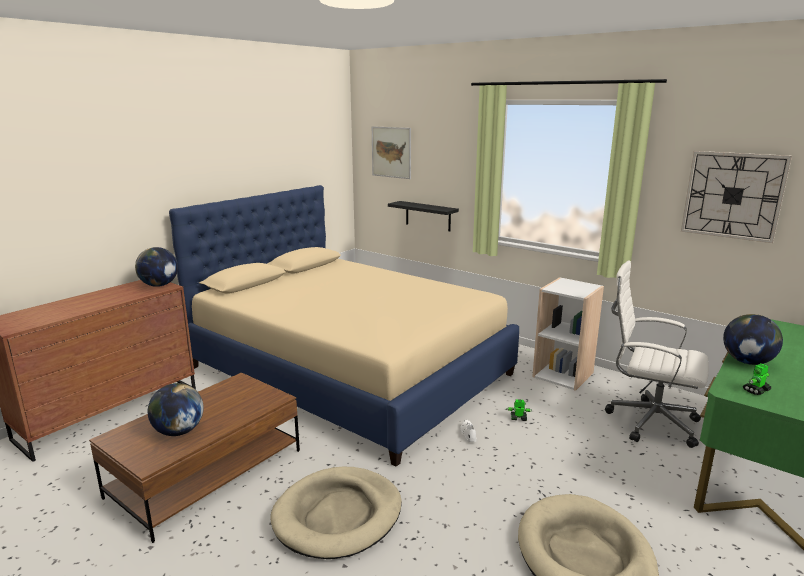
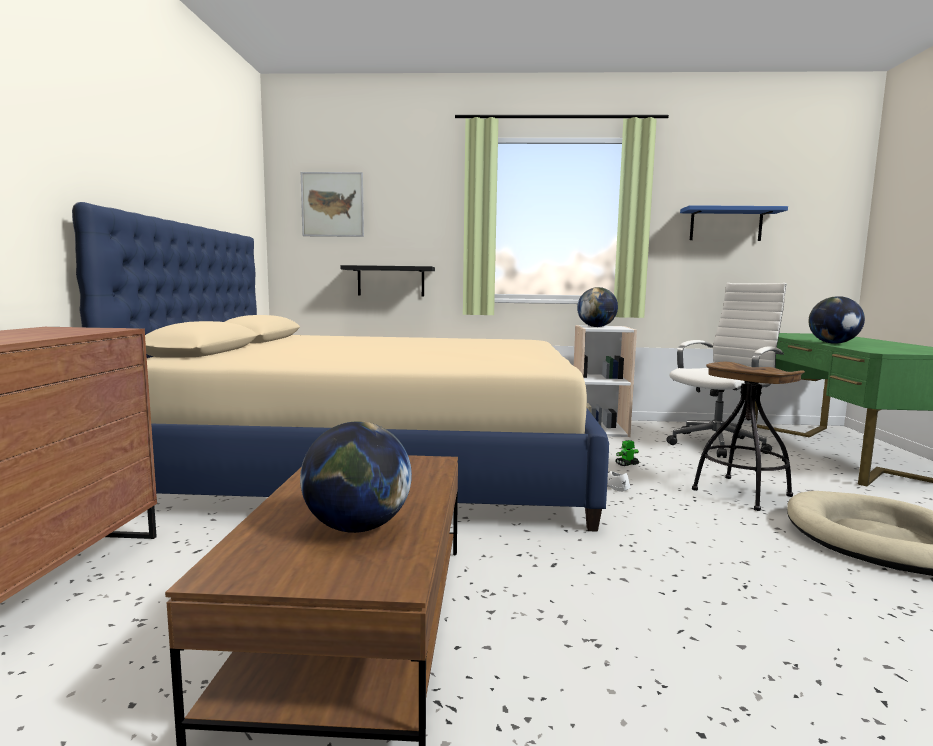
camera: 35 degrees left, 10 degrees down
(159, 285) = (88, 329): globe -> globe (596, 327)
(338, 515) = (631, 599): beige dog bed -> none
(560, 475) = (741, 492): none -> brown stool
(648, 421) = (719, 444): white office chair -> white office chair turned 150 degrees clockwise
(733, 195) = (726, 225): wall clock -> blue shelf
(756, 390) = (887, 350): toy robot -> none

